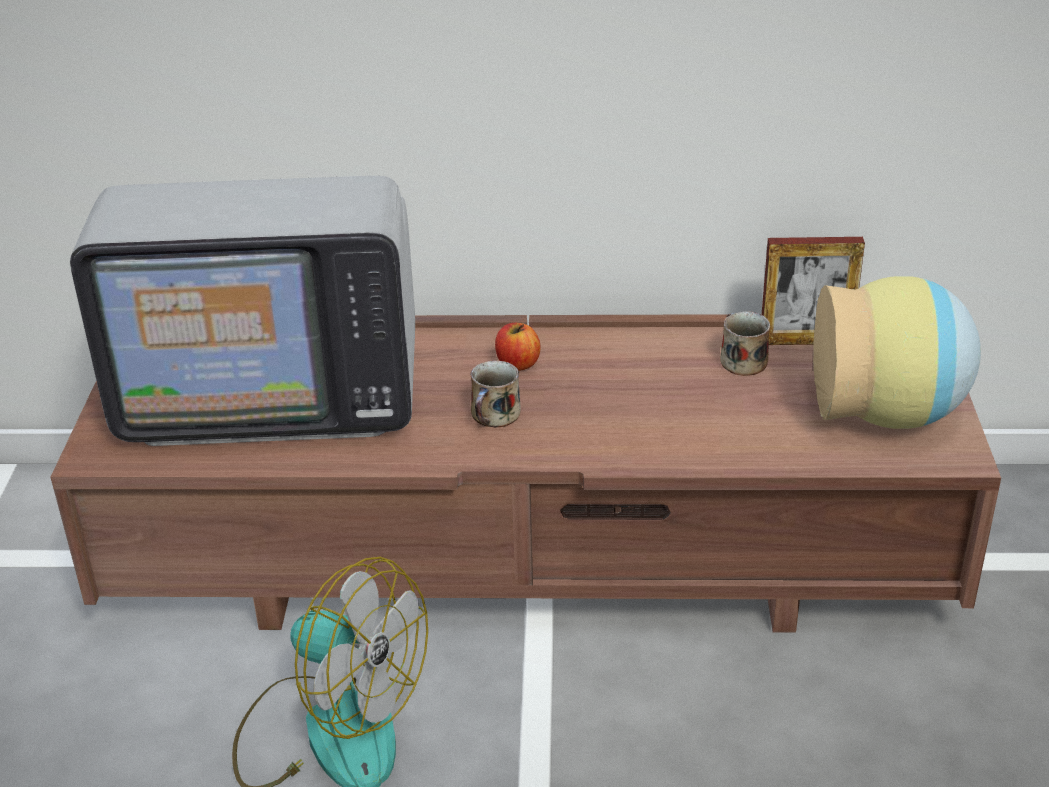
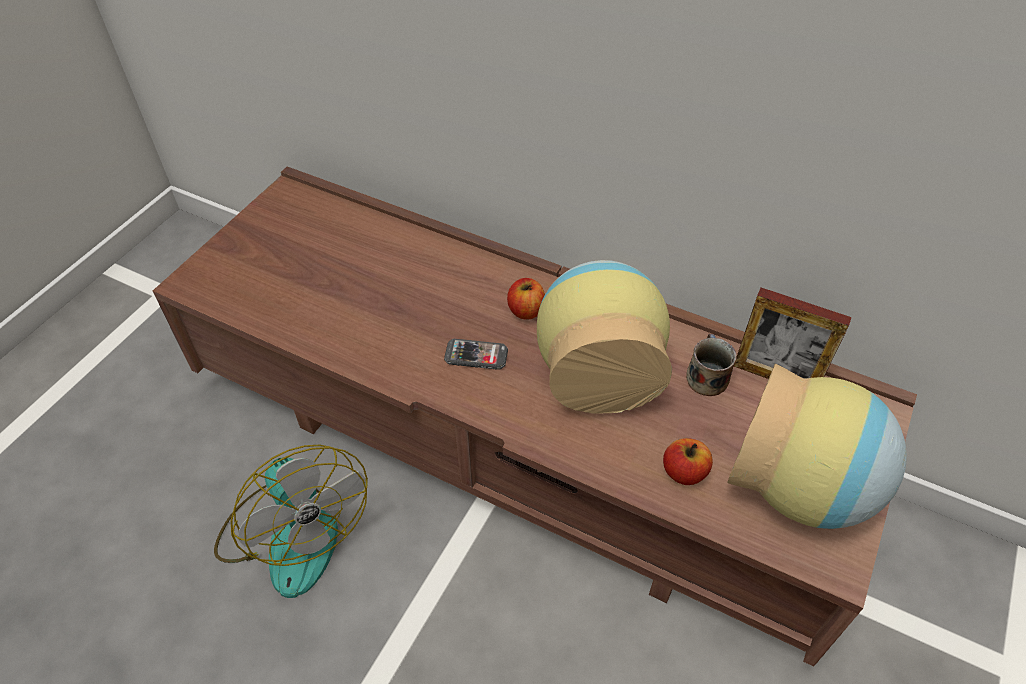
camera: 25 degrees right, 15 degrees up
(273, 394) = (337, 272): television -> none
(495, 415) = (476, 355): mug -> phone
(631, 387) = (597, 369): none -> vase
(776, 437) = (684, 472): none -> apple

